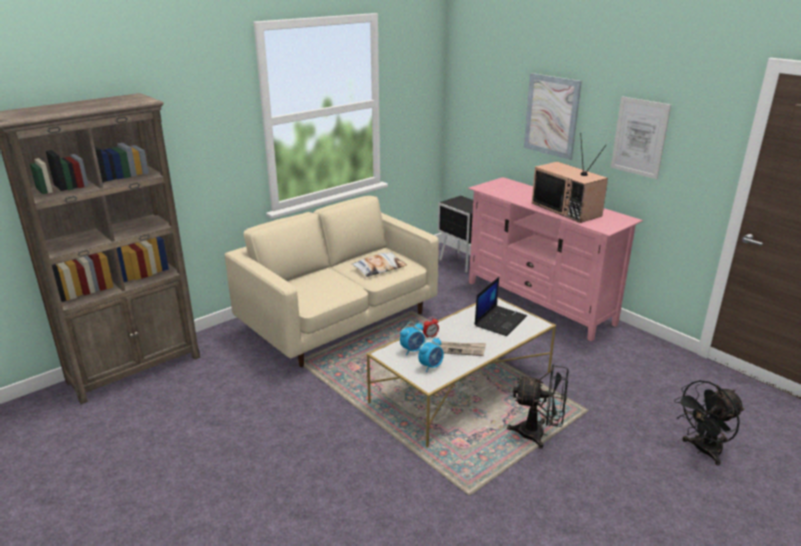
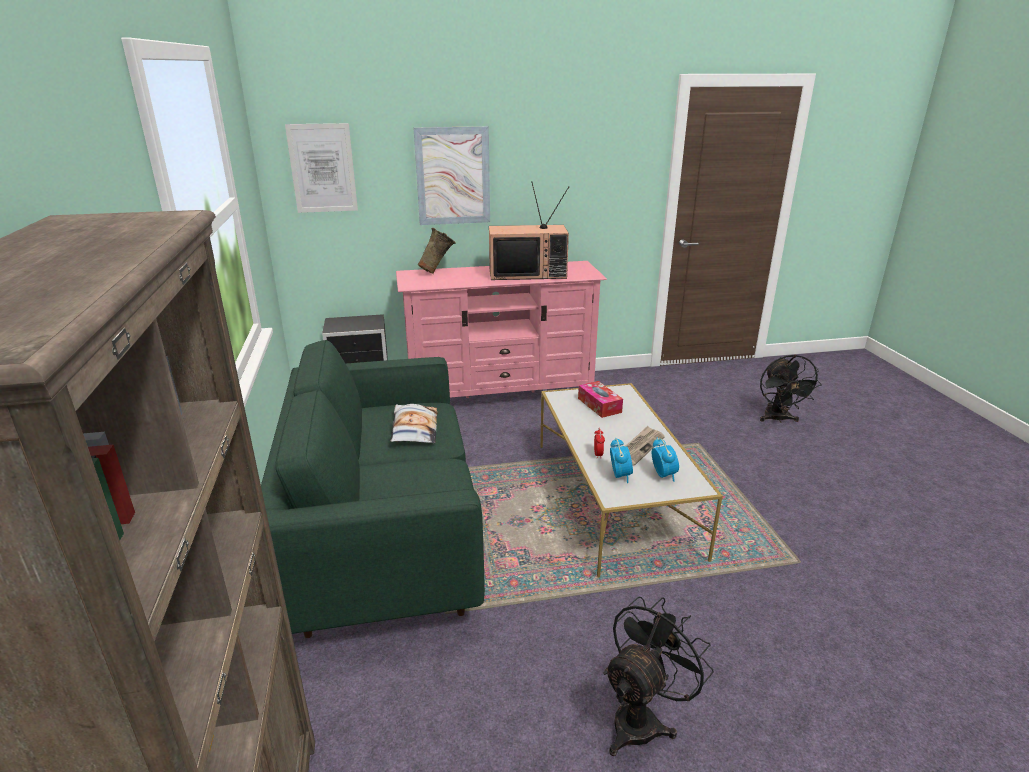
camera: 60 degrees left, 0 degrees up
(339, 321) = (384, 538): beige sofa -> green sofa
(500, 320) = (599, 405): laptop -> tissue box
(520, 186) = (438, 272): none -> beige vase
(538, 434) = (720, 483): black fan -> black fan (642, 719)
(639, 137) = (568, 176): picture -> picture (322, 168)

